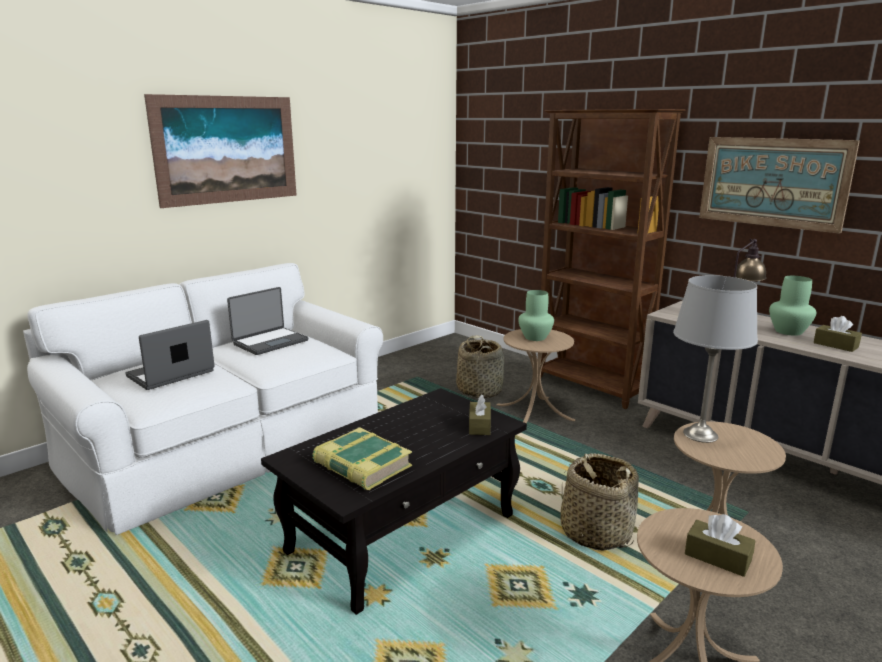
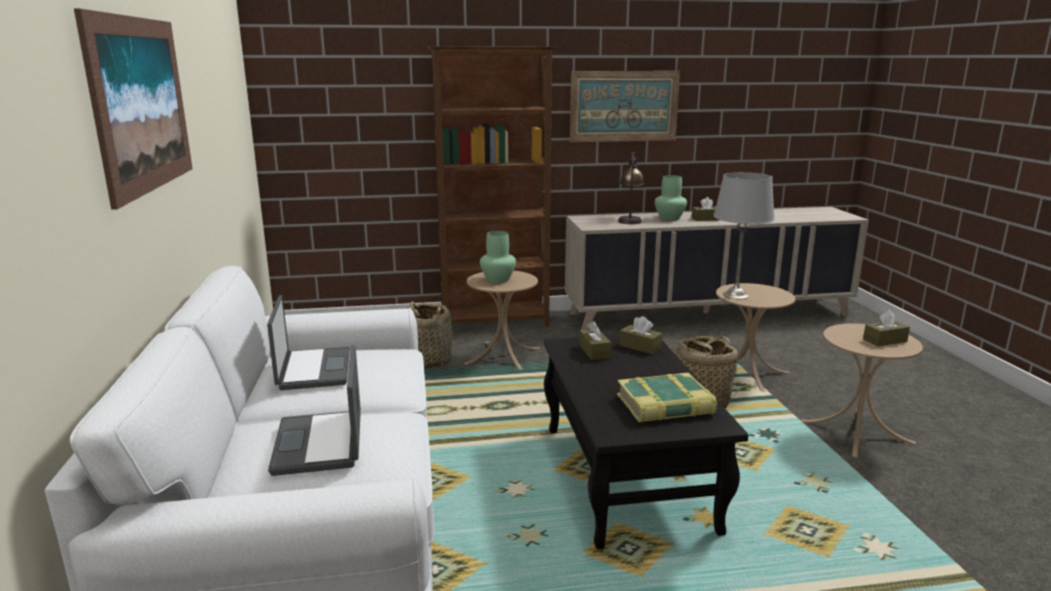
camera: 55 degrees left, 0 degrees up
(441, 411) = (594, 351): none -> brown tissue box

